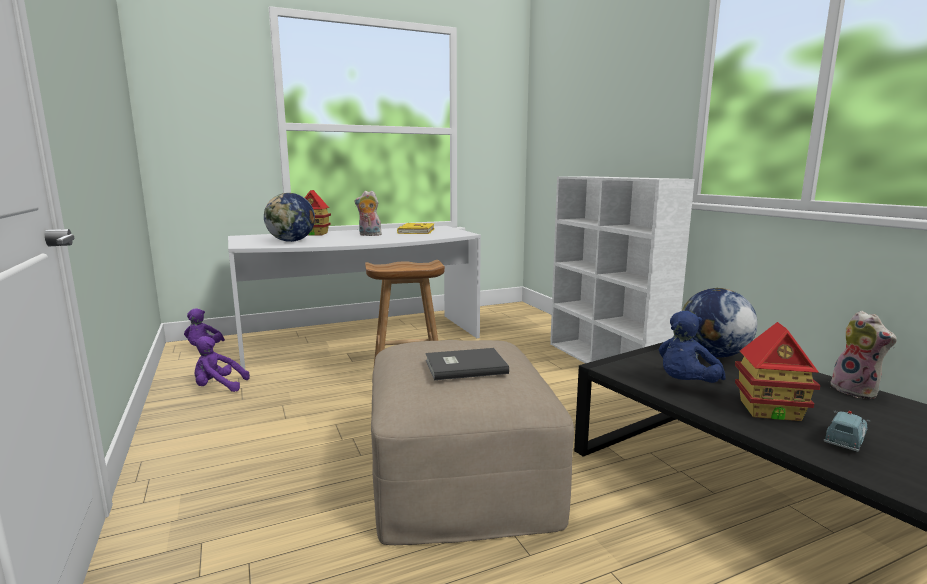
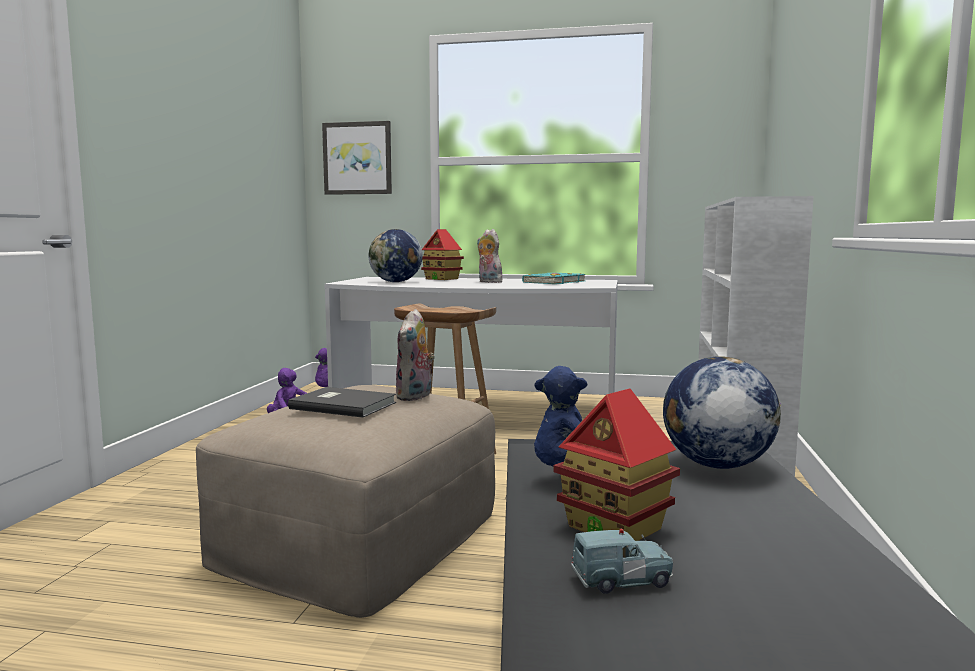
camera: 35 degrees right, 5 degrees down
(199, 119) = (357, 158): none -> picture
(415, 231) = (553, 282): yellow book -> turquoise book
(857, 391) = (837, 550): plush toy -> plush toy (415, 397)

